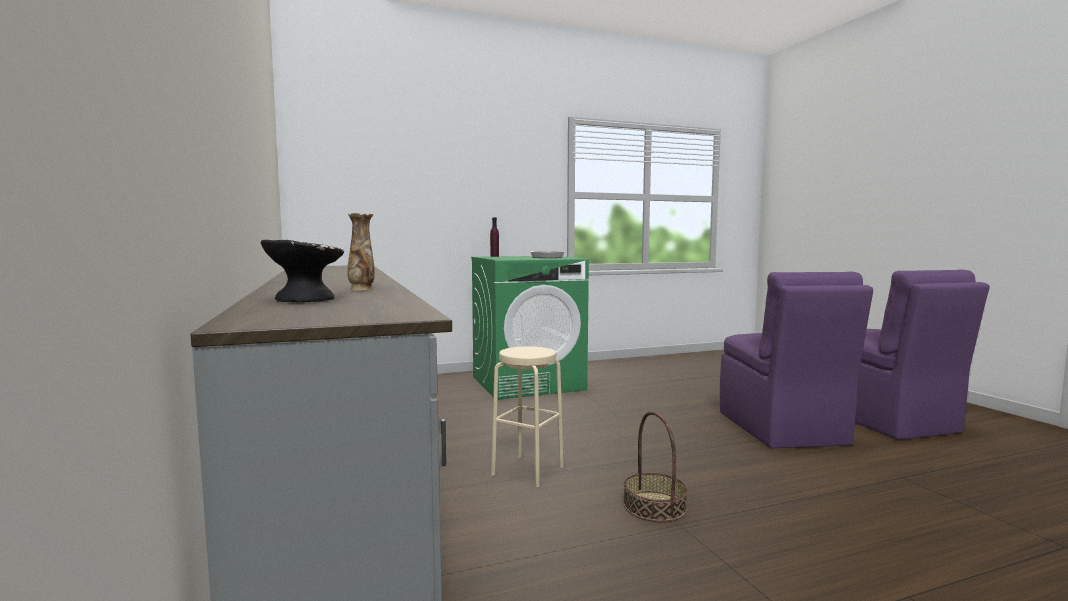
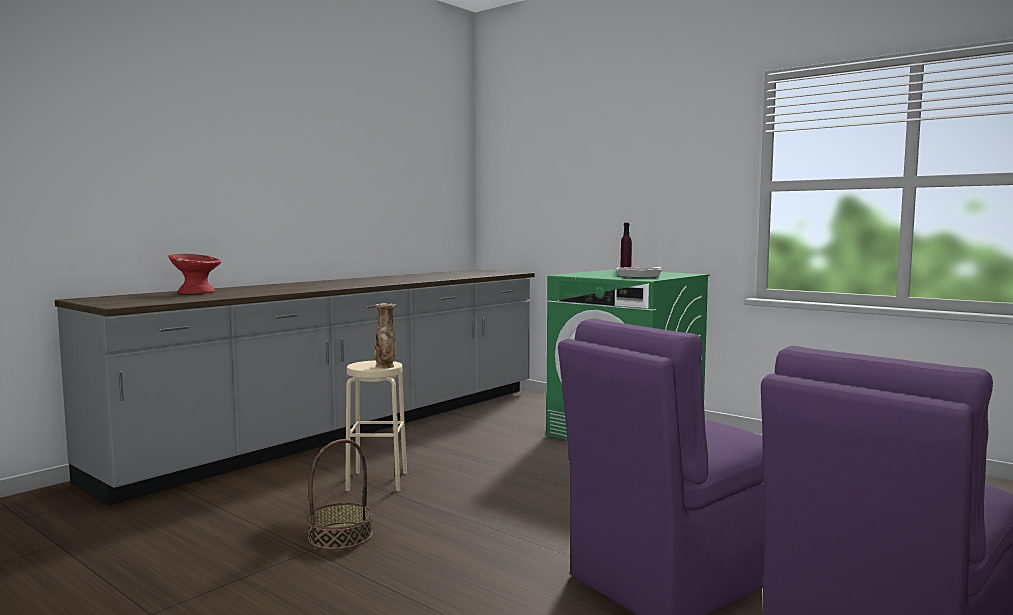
camera: 60 degrees right, 0 degrees up
(305, 299) = (196, 292): black bowl -> red bowl
(362, 289) = (271, 290): vase -> vase (385, 366)

